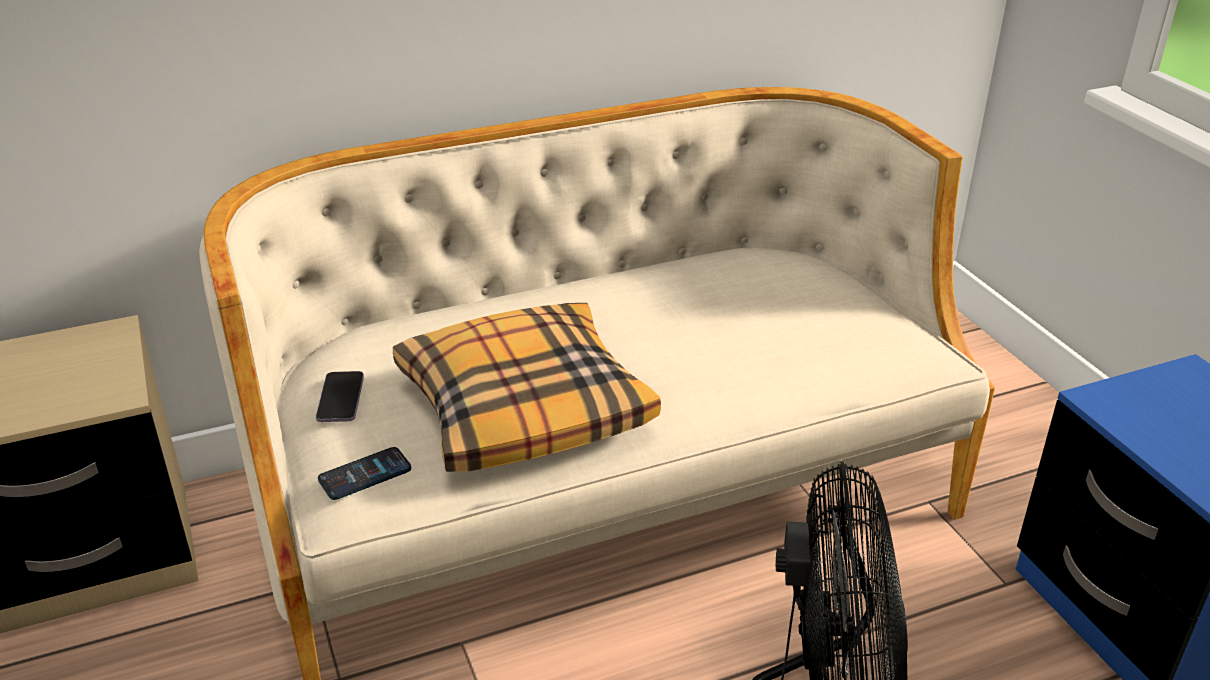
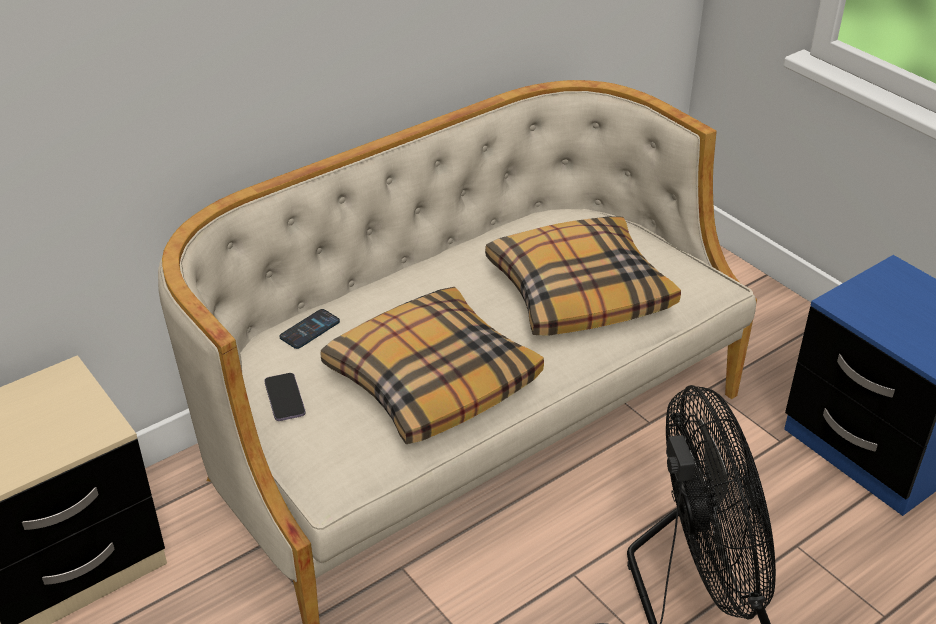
camera: 15 degrees left, 5 degrees up
(365, 474) = (337, 457): phone -> phone (310, 330)
(751, 337) = (578, 291): none -> pillow

